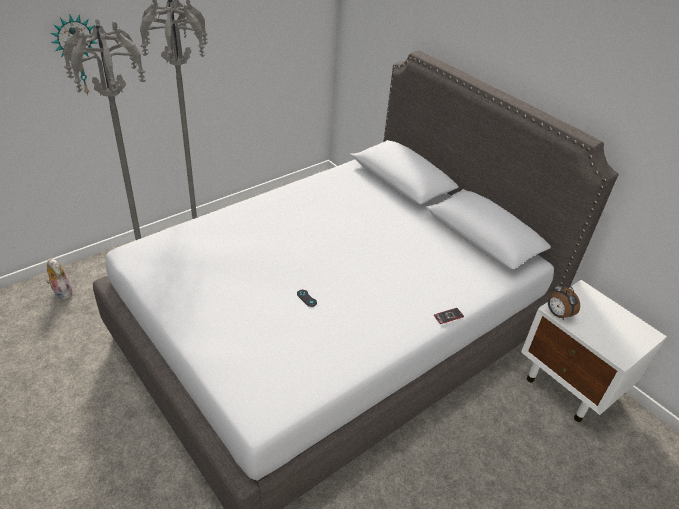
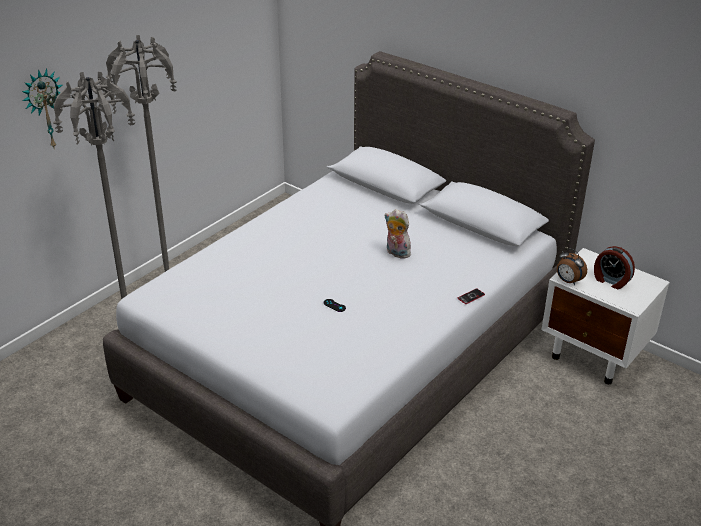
camera: 10 degrees left, 5 degrees down
(61, 292) = (42, 369): plush toy -> plush toy (396, 253)
(603, 323) = (610, 281): none -> alarm clock

